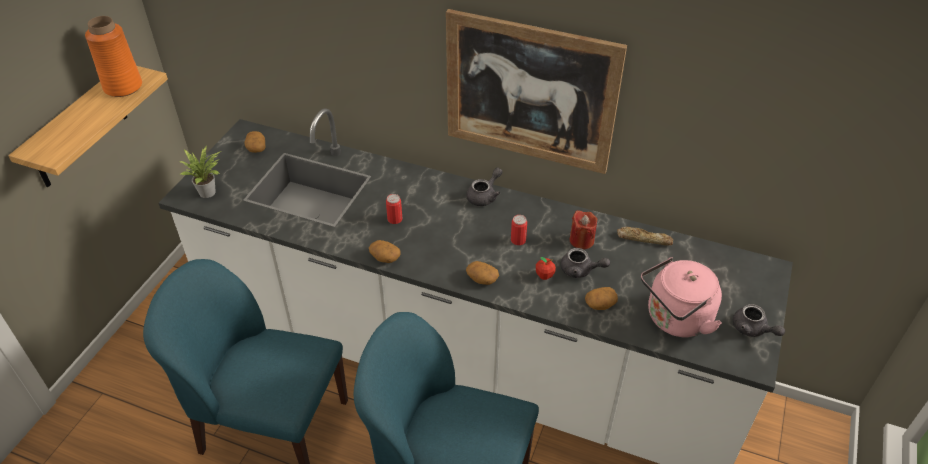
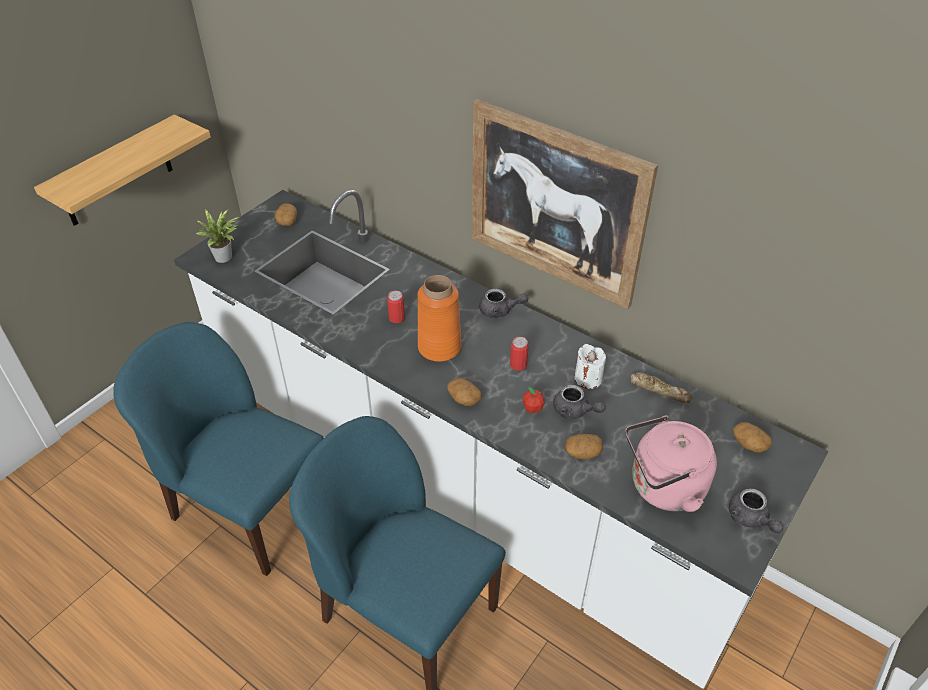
camera: 15 degrees right, 0 degrees up
(123, 87) = (163, 138): orange vase -> orange vase (439, 347)
(384, 257) = (371, 356): potato -> potato (749, 443)
(484, 196) = (500, 311): grey teapot -> grey teapot turned 45 degrees clockwise
(581, 240) = (588, 378): red candle -> white candle

